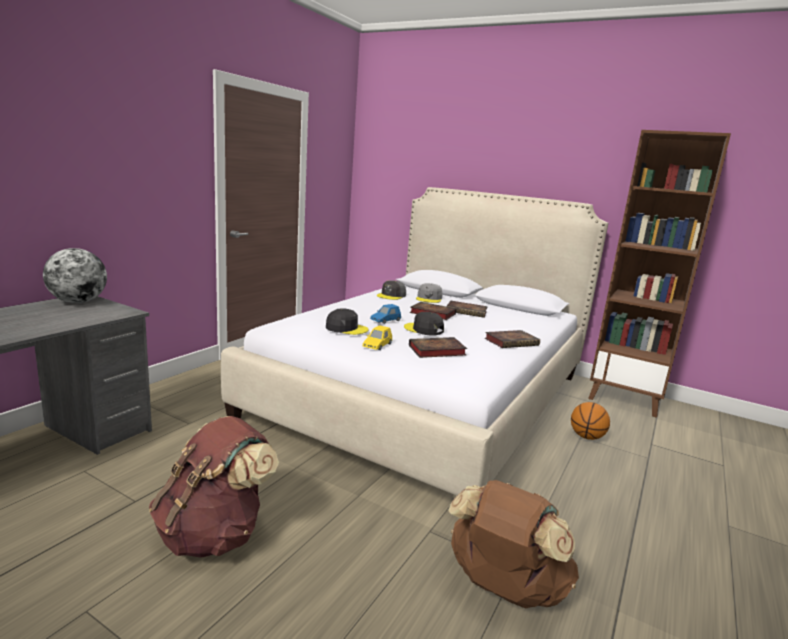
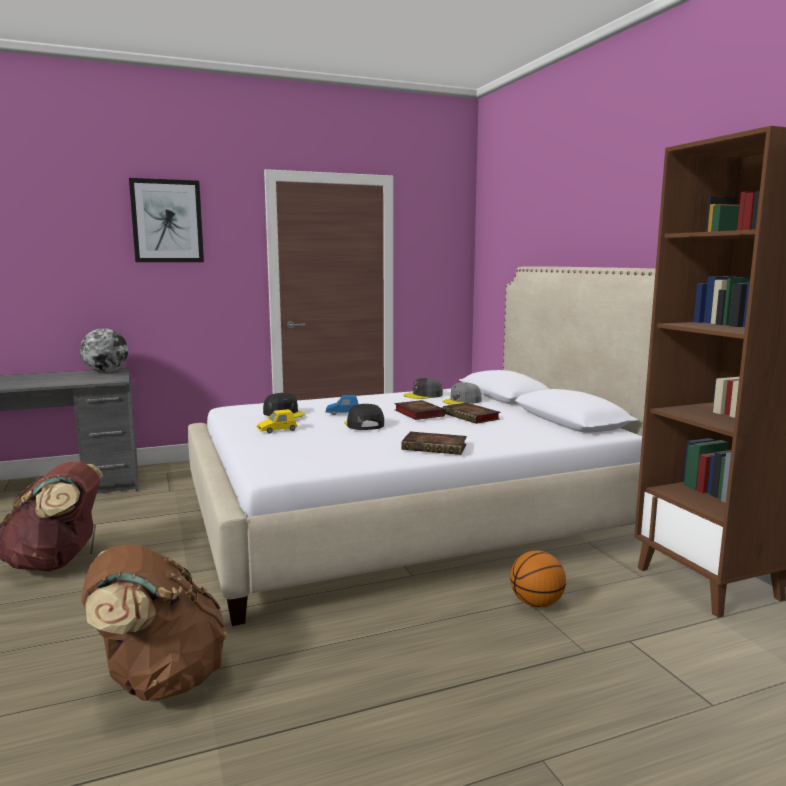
camera: 40 degrees right, 5 degrees down
(122, 116) = (167, 221): none -> picture
(435, 351) = (321, 441): book -> none

